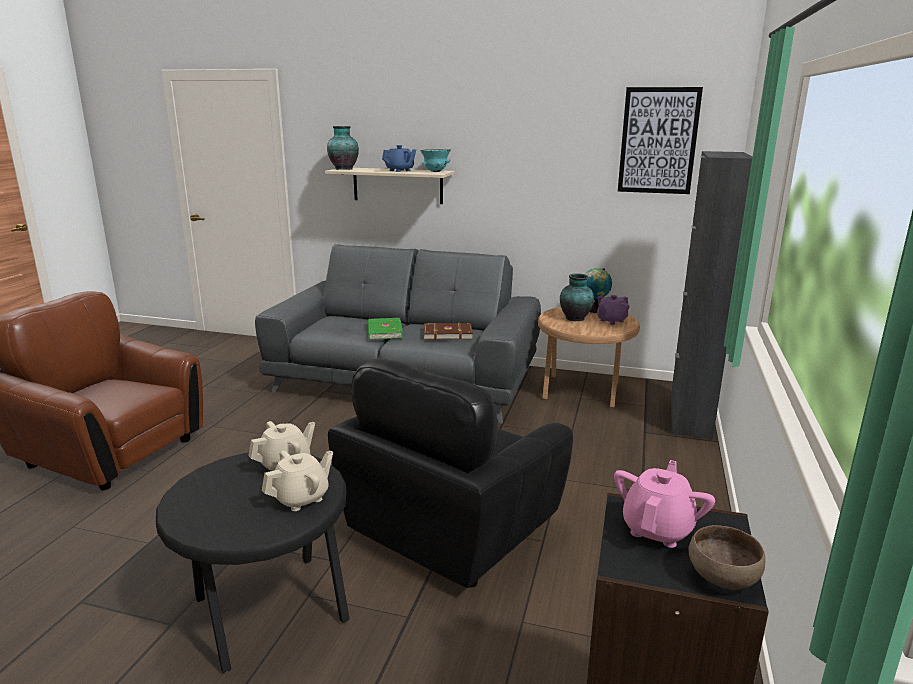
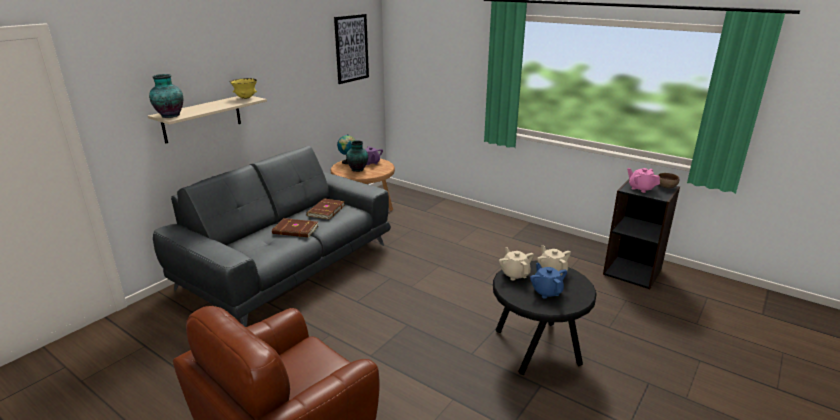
camera: 70 degrees left, 5 degrees up
(383, 331) = (295, 230): green book -> brown book
(400, 170) = (219, 104): blue teapot -> blue teapot (546, 291)
(435, 171) = (246, 98): turquoise bowl -> yellow bowl
(454, 529) = (487, 281): black armchair -> none
(690, 417) = (418, 196): black cabinet -> none

